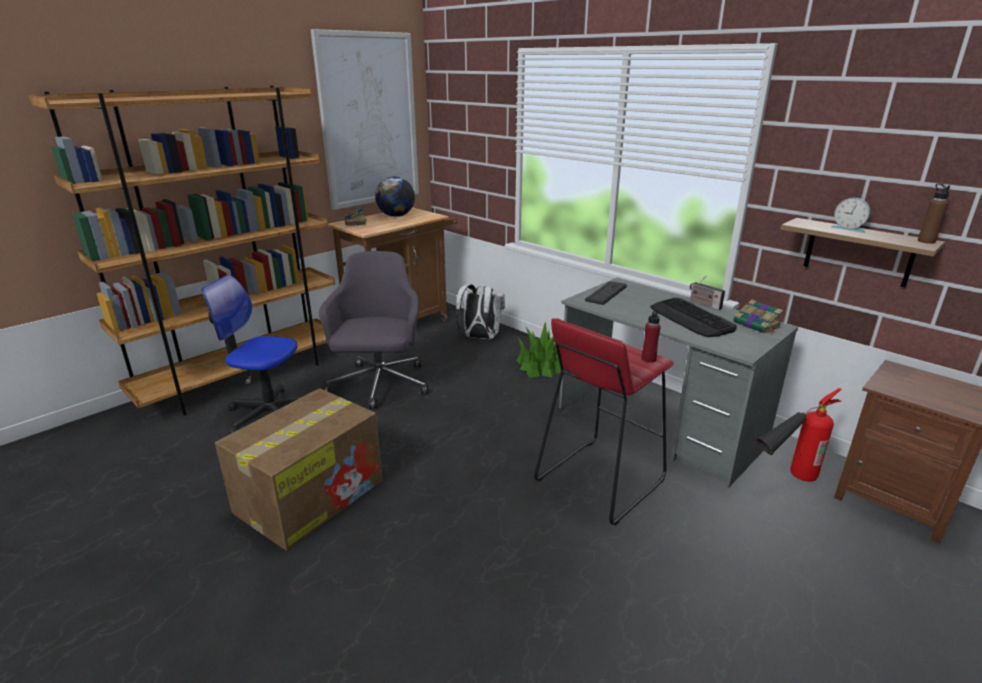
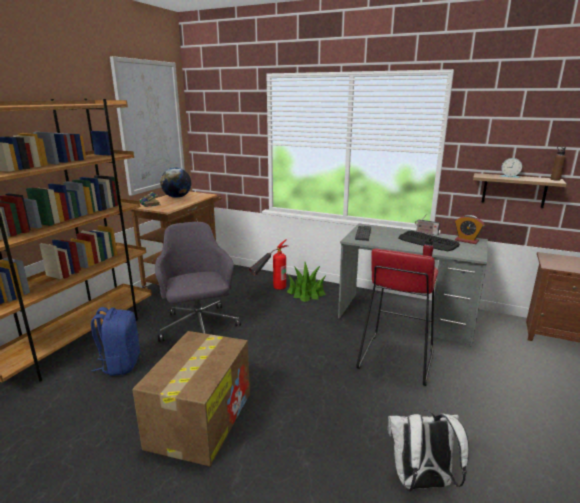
camera: 20 degrees left, 5 degrees down
(269, 413) = (120, 364): office chair -> blue backpack
(479, 337) = (250, 280): white backpack -> white backpack (421, 482)
(757, 325) = (466, 241): book -> alarm clock
(785, 479) = (497, 335): fire extinguisher -> fire extinguisher (270, 290)

